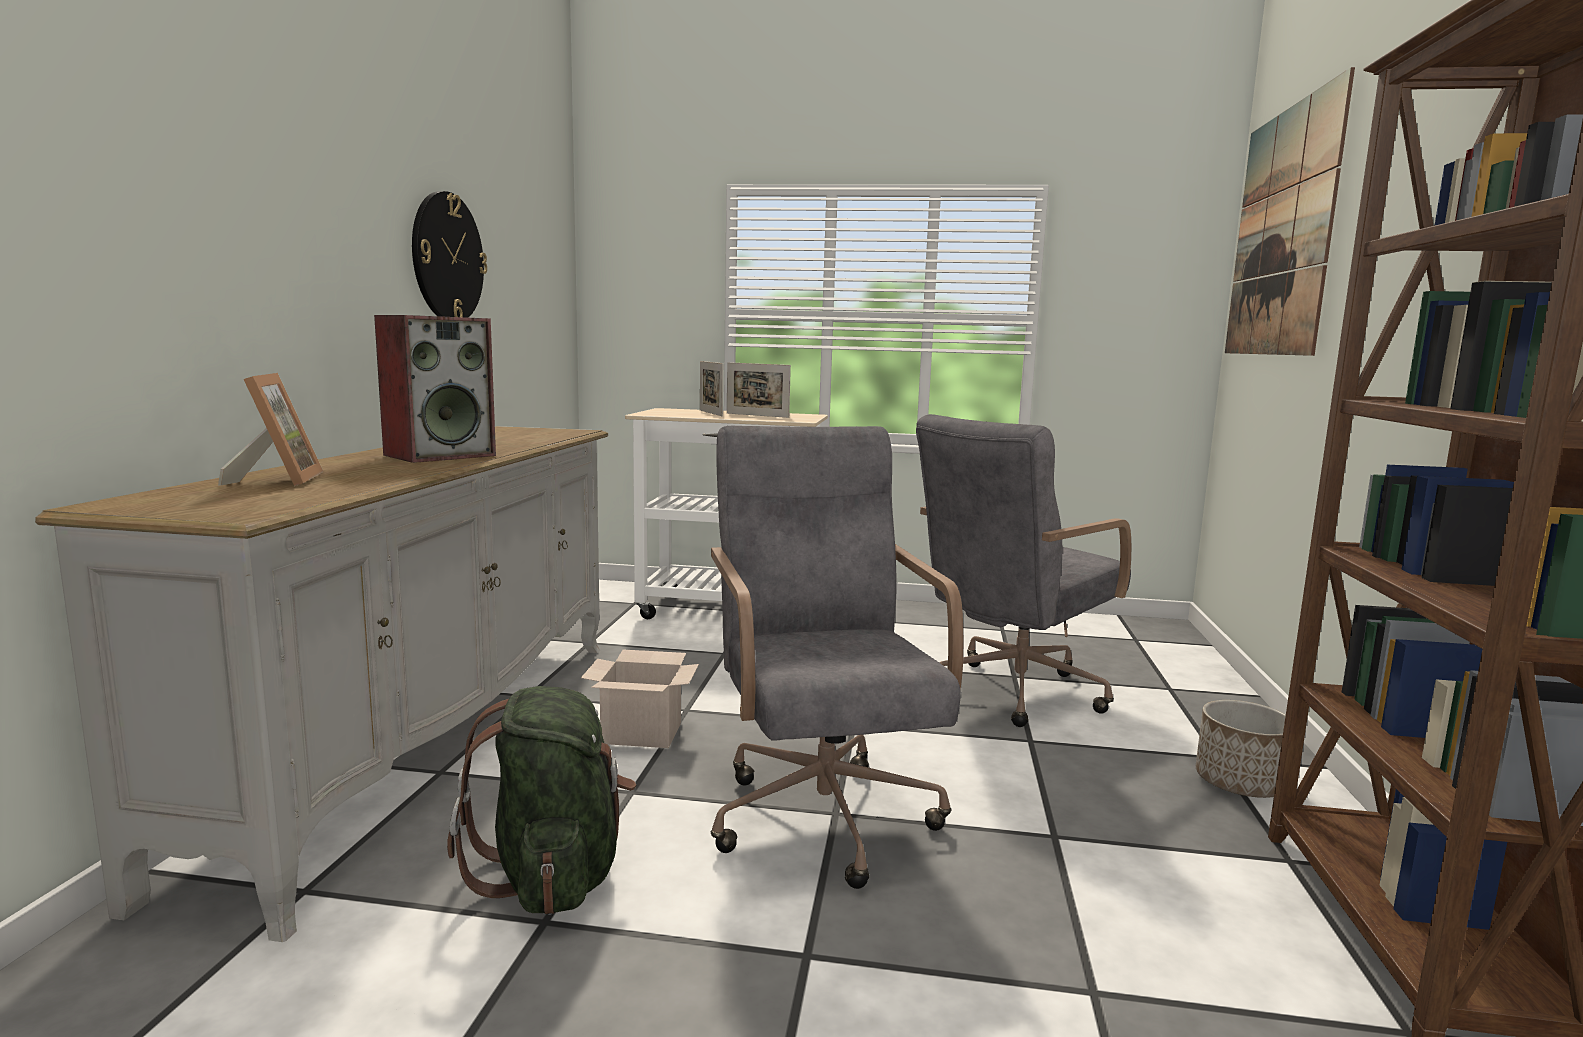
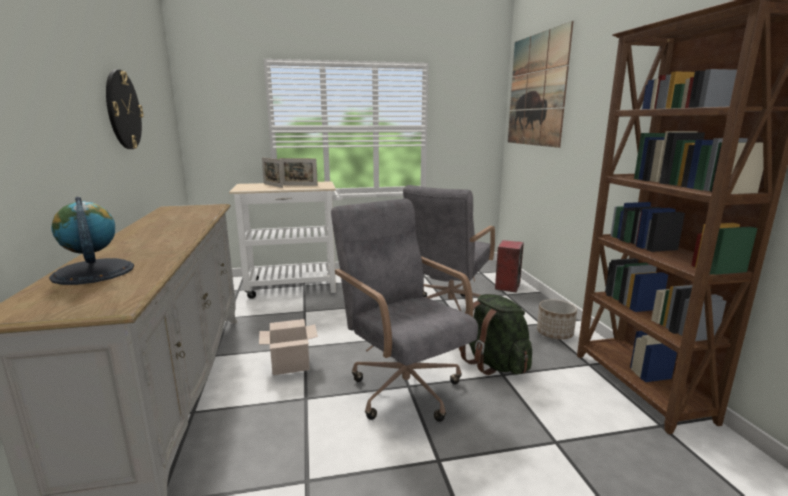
camera: 20 degrees left, 5 degrees up
(278, 480) = (93, 272): picture frame -> globe
(440, 455) = (165, 236): speaker -> speaker (507, 286)
(553, 875) = (295, 454): green backpack -> green backpack (494, 364)

